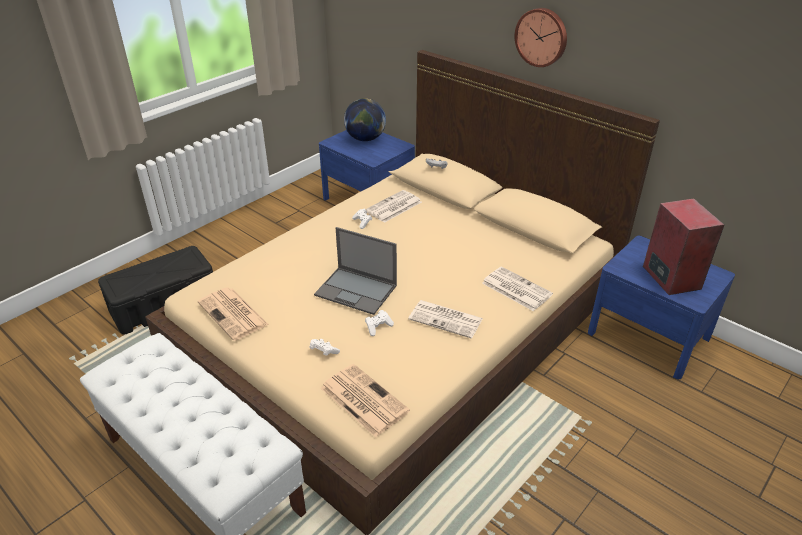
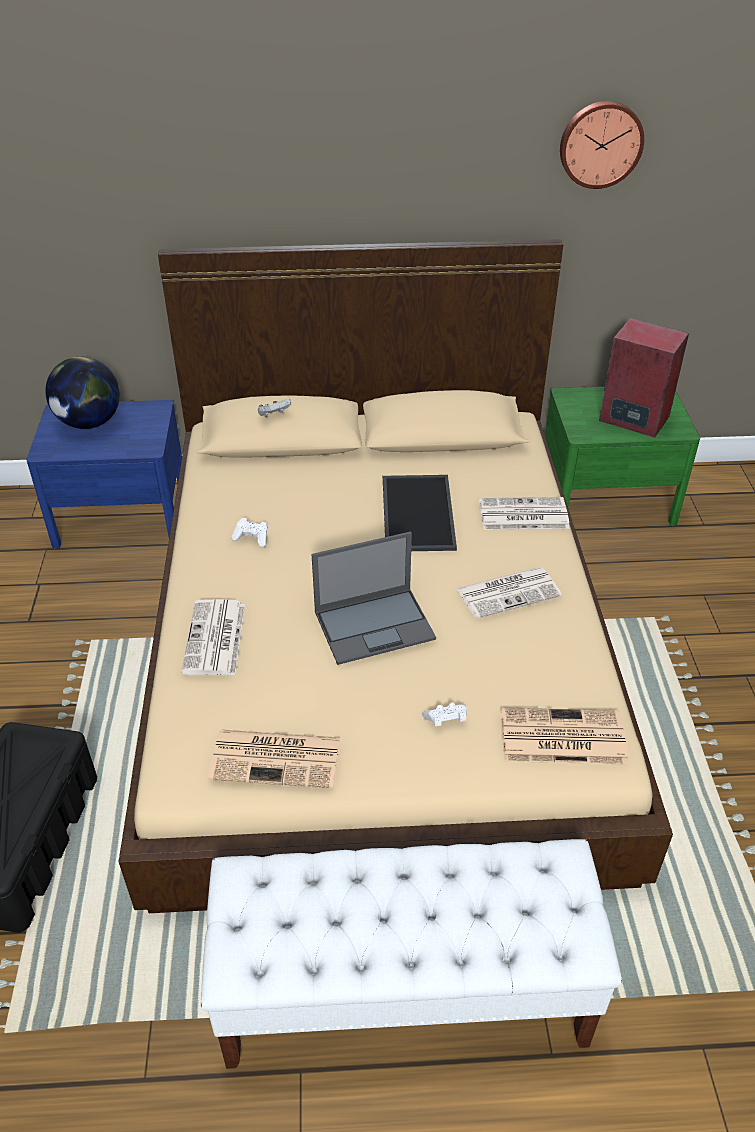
camera: 45 degrees left, 5 degrees up
(378, 327) = (457, 650): white game controller -> none
(393, 207) = (260, 497): newspaper -> newspaper (215, 639)
(458, 254) = (415, 512): none -> tray
(542, 37) = (370, 177): wall clock -> wall clock (600, 144)
(648, 335) = (606, 498): blue nightstand -> green nightstand

